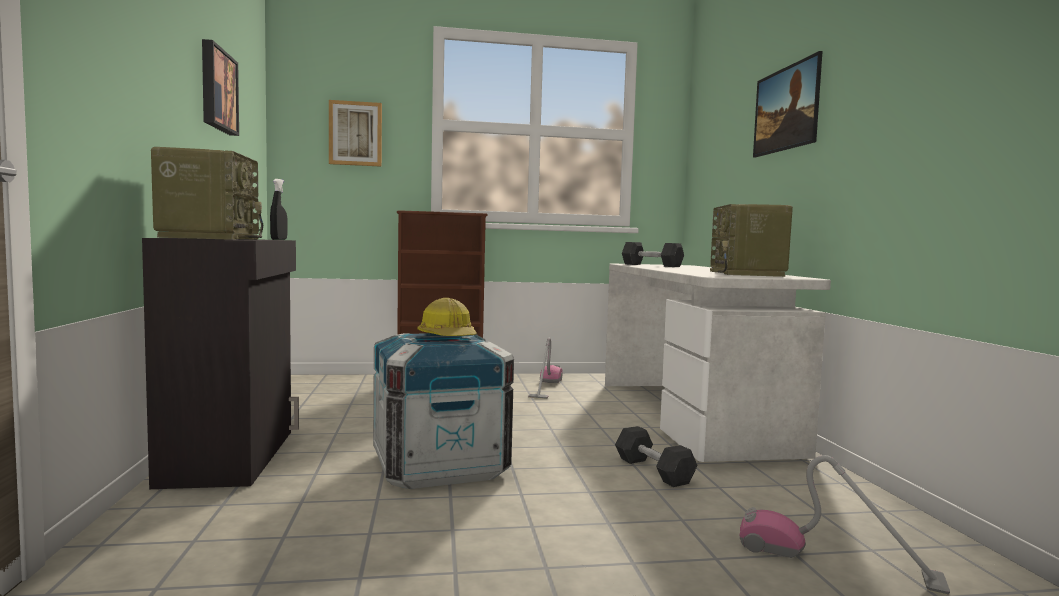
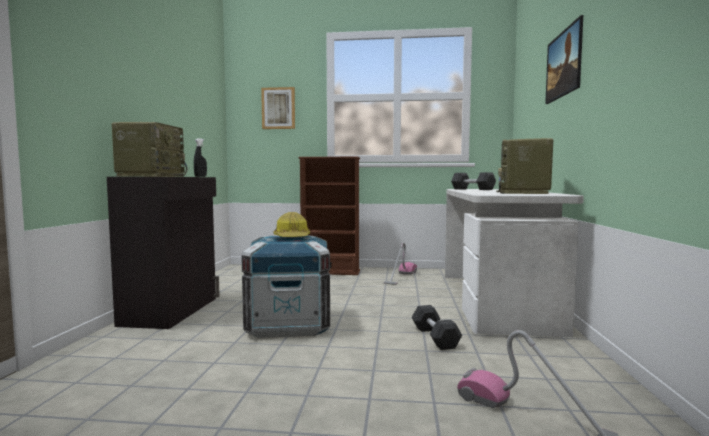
camera: 15 degrees right, 0 degrees up
(216, 90) = (178, 87): picture -> none

